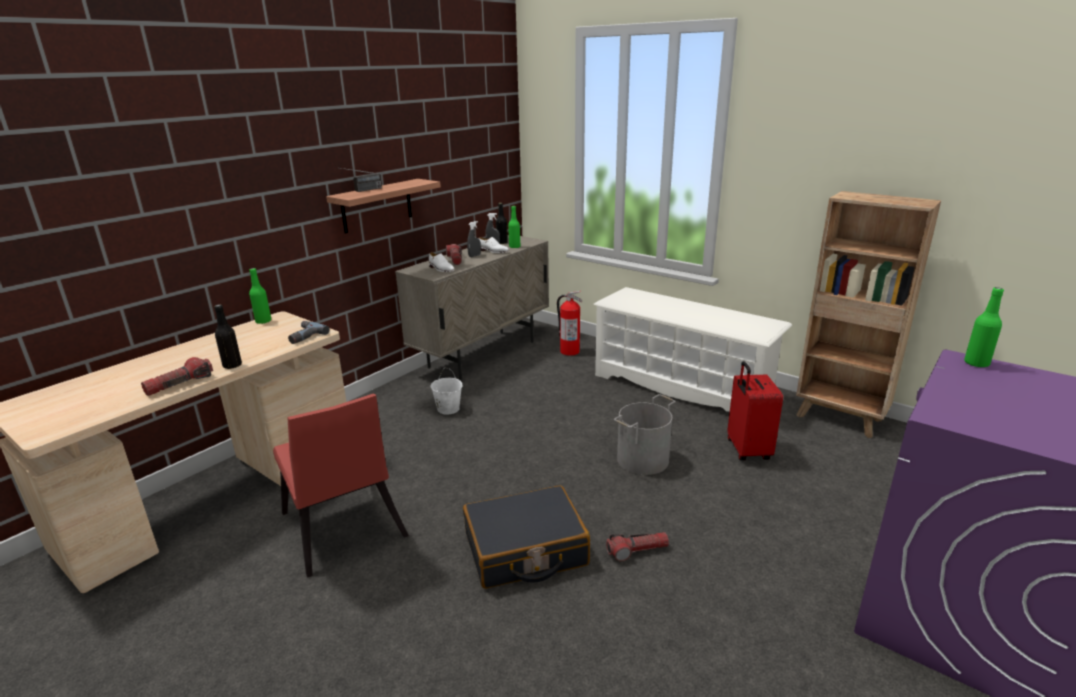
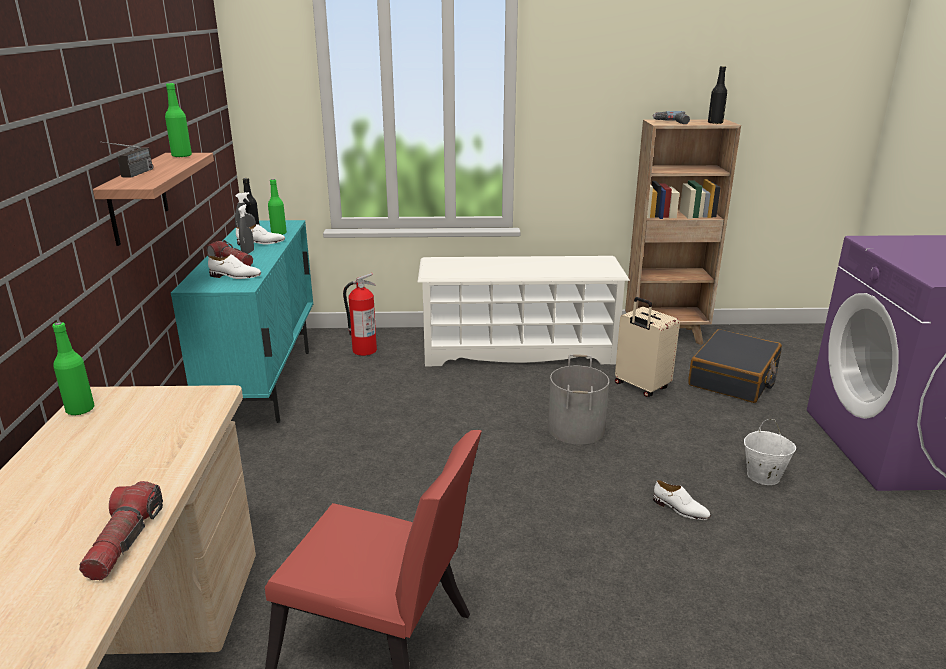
camera: 40 degrees left, 0 degrees up
(232, 365) = (162, 481): black bottle -> black bottle (715, 123)
(303, 336) = (196, 407): power drill -> power drill (672, 122)
(448, 409) = (310, 460): white bucket -> white bucket (762, 476)
(483, 354) = (265, 384): beige cabinet -> turquoise cabinet
(525, 550) = (597, 561): black suitcase -> black suitcase (734, 378)
(637, 551) = (680, 509): flashlight -> white shoe
(747, 450) = (640, 387): red suitcase -> beige suitcase
(976, 363) = (880, 240): green bottle -> green bottle (181, 156)

